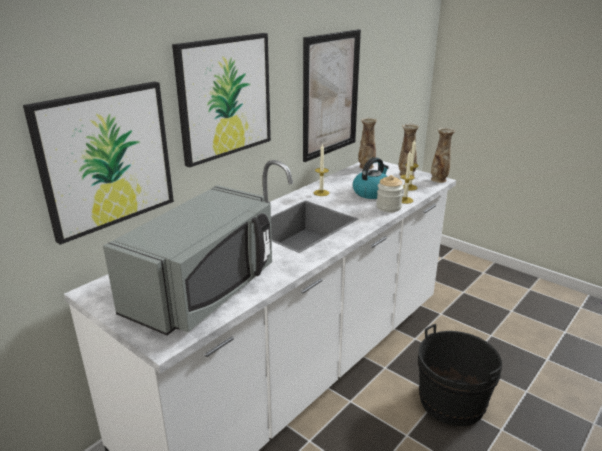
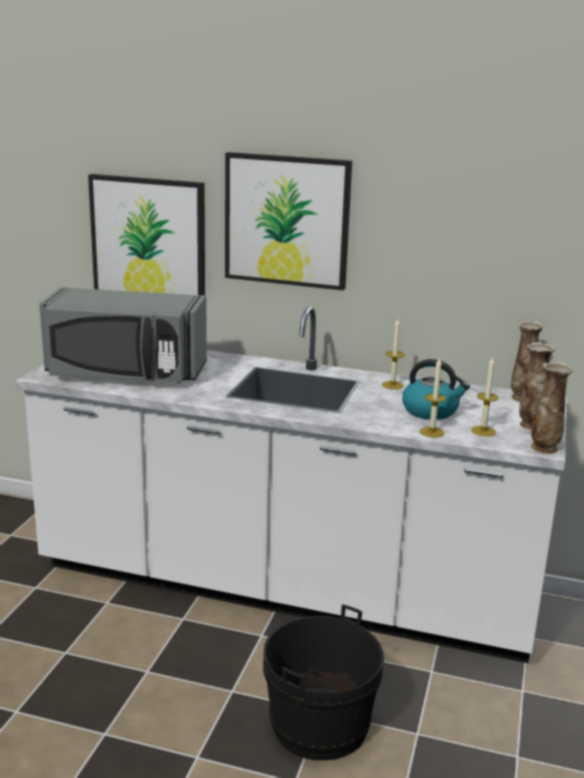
camera: 65 degrees right, 5 degrees down
(330, 95) = (480, 269): picture -> none
(388, 207) = (395, 425): jar -> none

